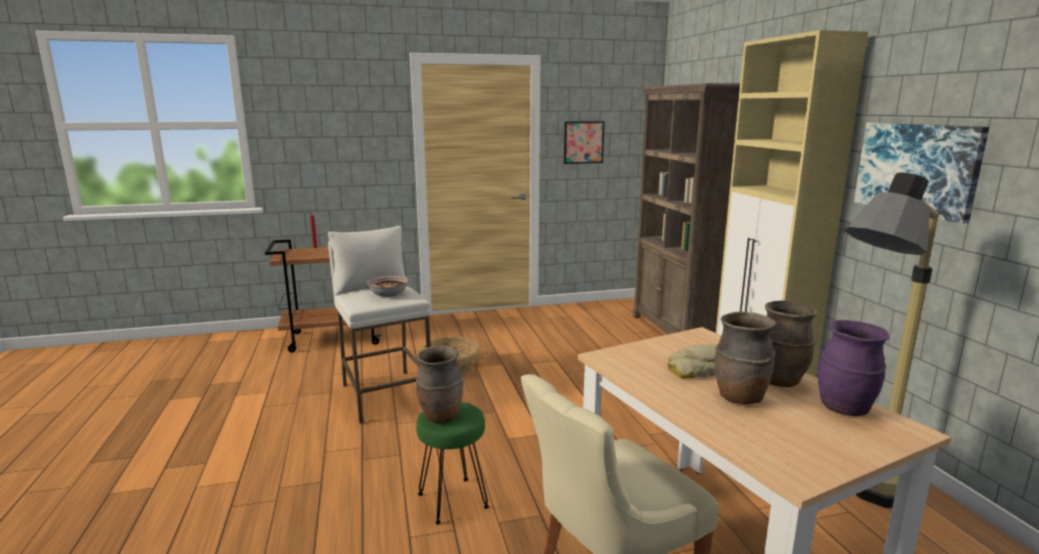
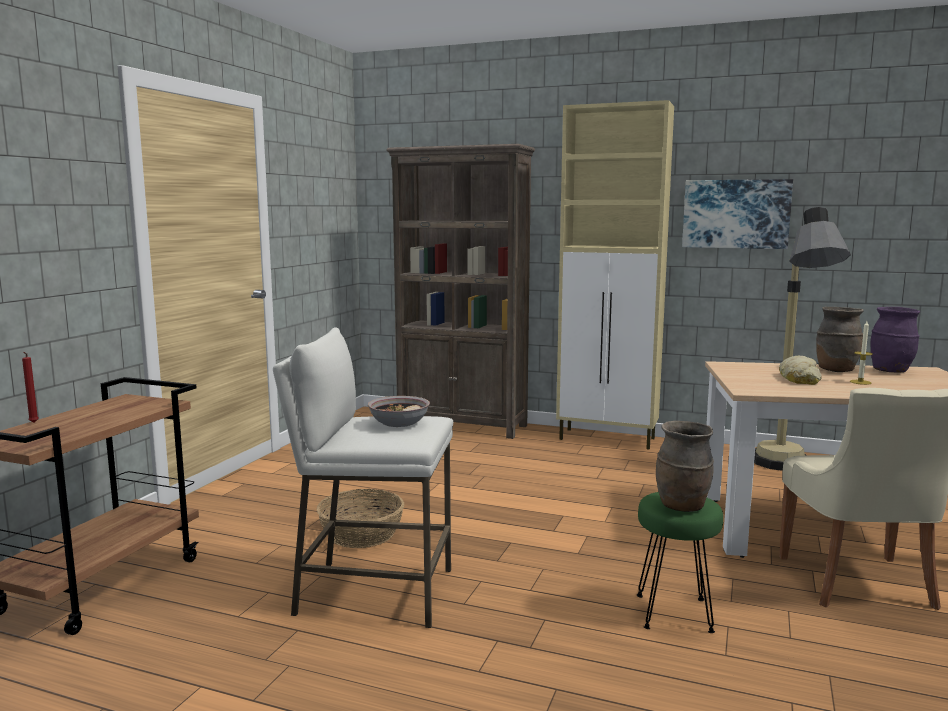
camera: 55 degrees left, 5 degrees down
(583, 142) = (304, 216): picture -> none
(739, 398) = (860, 382): brown vase -> candle

